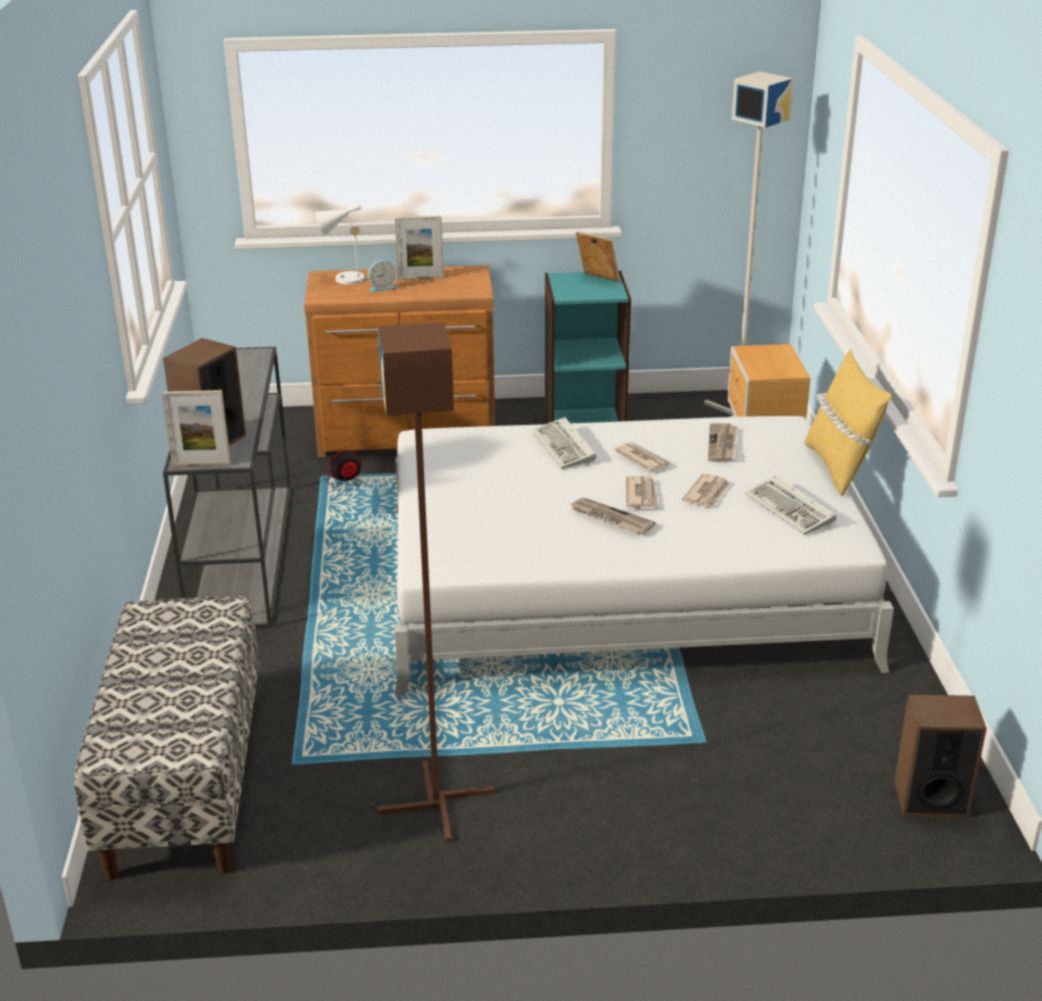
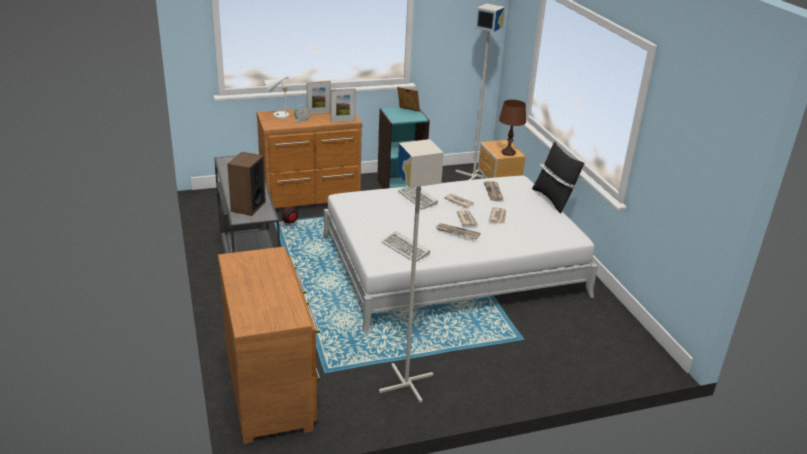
camera: 15 degrees left, 0 degrees up
(184, 781) = (271, 388): bench -> brown dresser
(201, 464) = (249, 219): picture frame -> picture frame (343, 121)
(437, 803) = (407, 383): brown floor lamp -> grey floor lamp
(778, 369) = (508, 153): none -> brown table lamp
(792, 510) = (542, 222): keyboard -> keyboard (406, 249)
(839, 467) = (553, 199): yellow pillow -> black pillow
(930, 799) = (635, 354): speaker -> none

